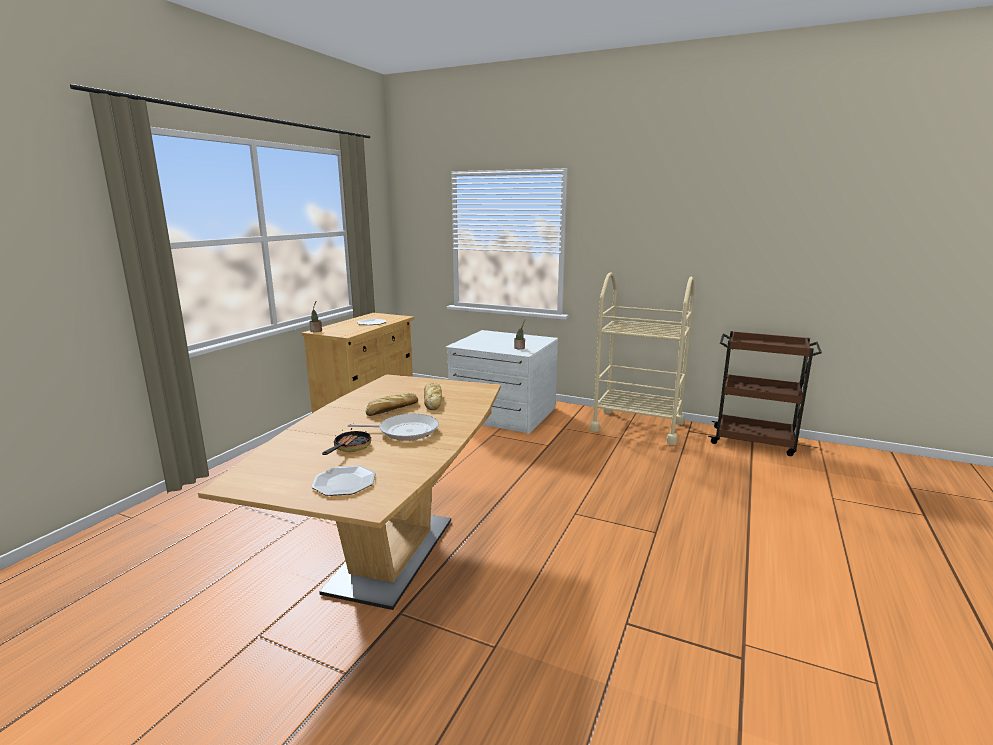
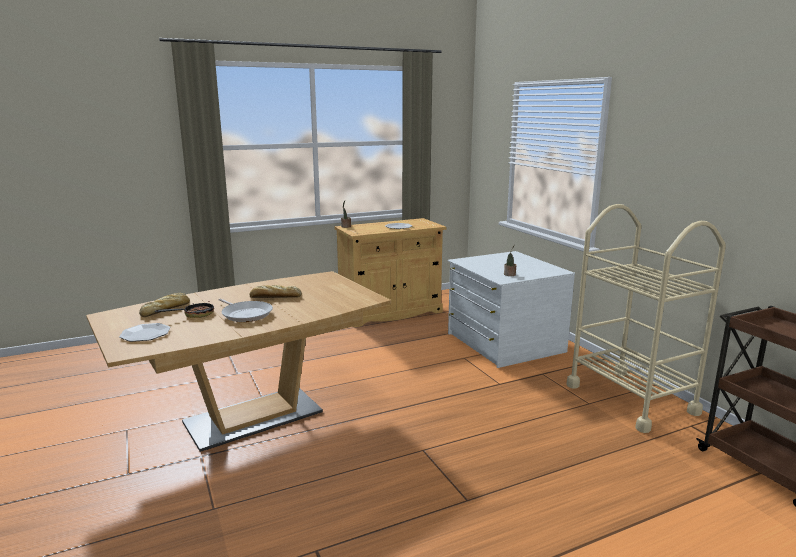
camera: 40 degrees right, 0 degrees up
(432, 400) = (313, 298): bread -> bread (166, 309)

